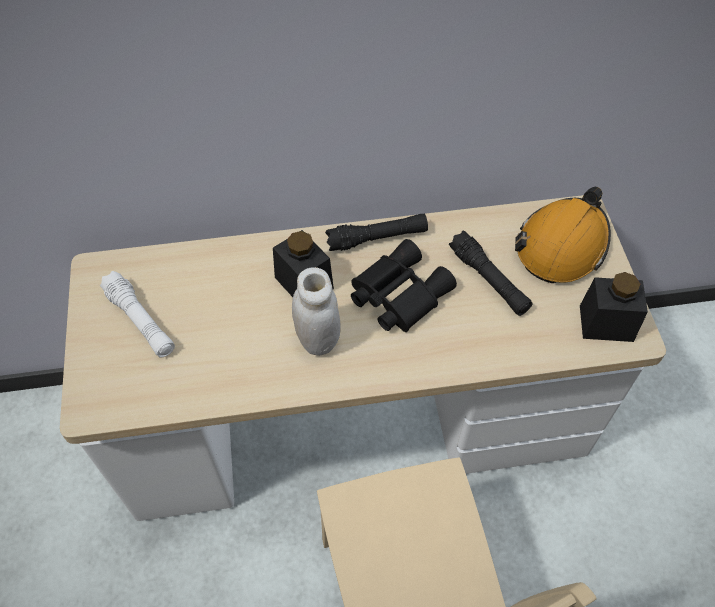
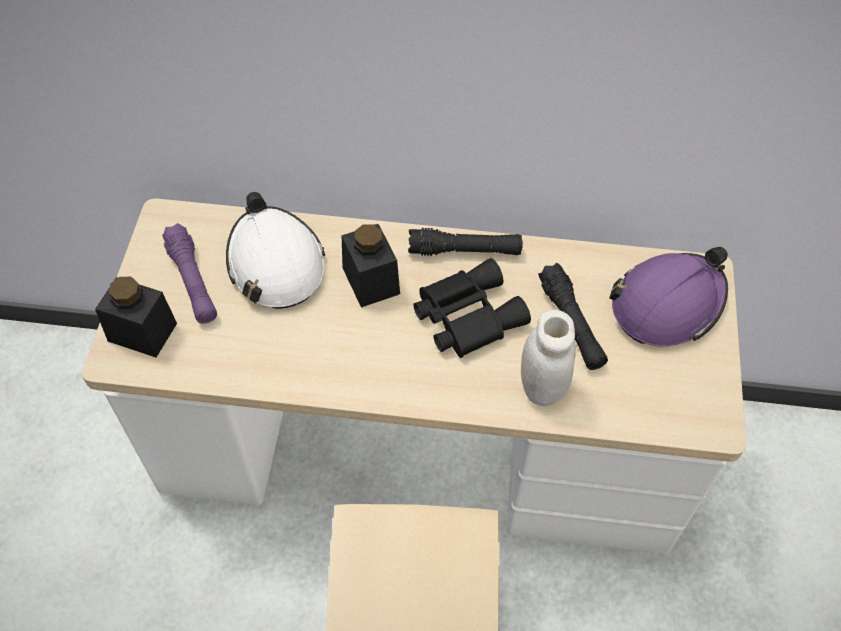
camera: 15 degrees right, 0 degrees up
(140, 321) = (192, 281): white flashlight -> purple flashlight
(212, 287) = (275, 263): none -> white hard hat
(318, 339) = (366, 343): white jar -> white jar (542, 387)
(562, 245) = (667, 304): orange hard hat -> purple hard hat
(606, 323) = (686, 401): black jar -> black jar (142, 332)

